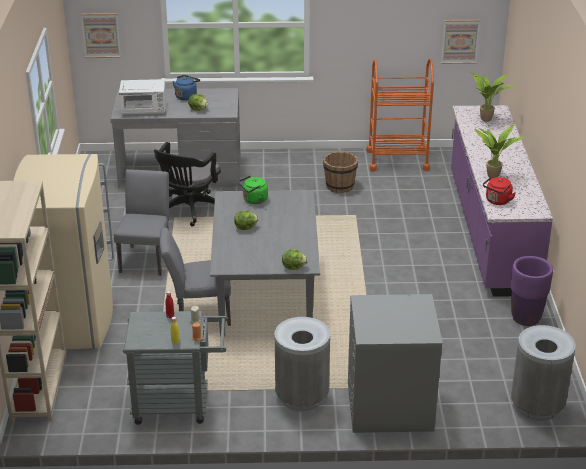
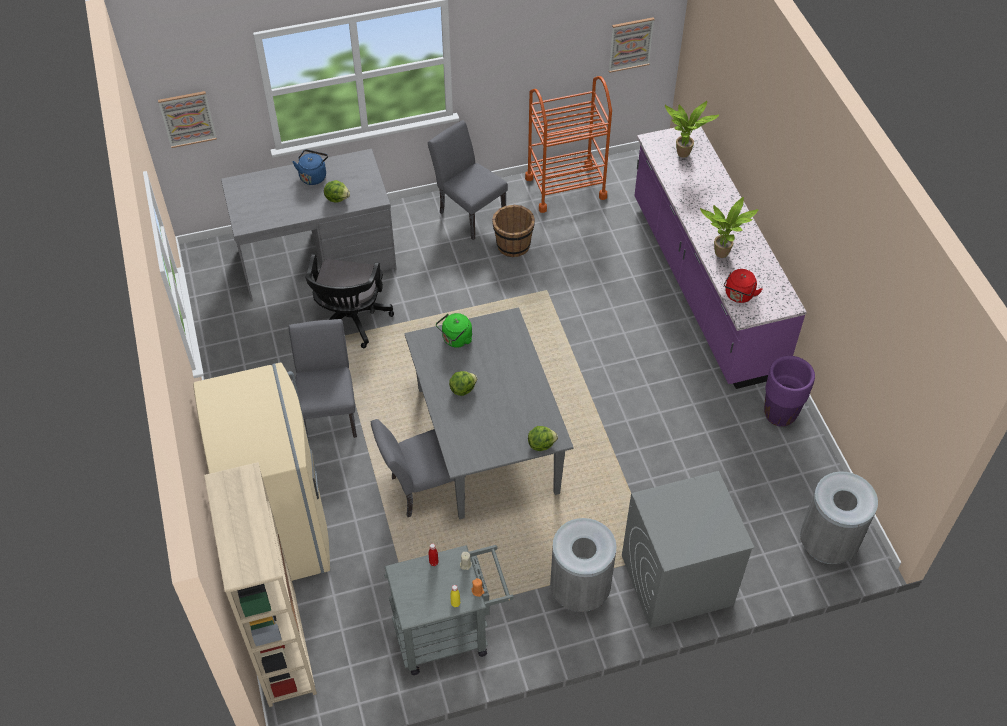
camera: 15 degrees left, 20 degrees up
(144, 110) = (270, 212): white microwave -> none
(312, 163) = (469, 212): none -> grey chair

